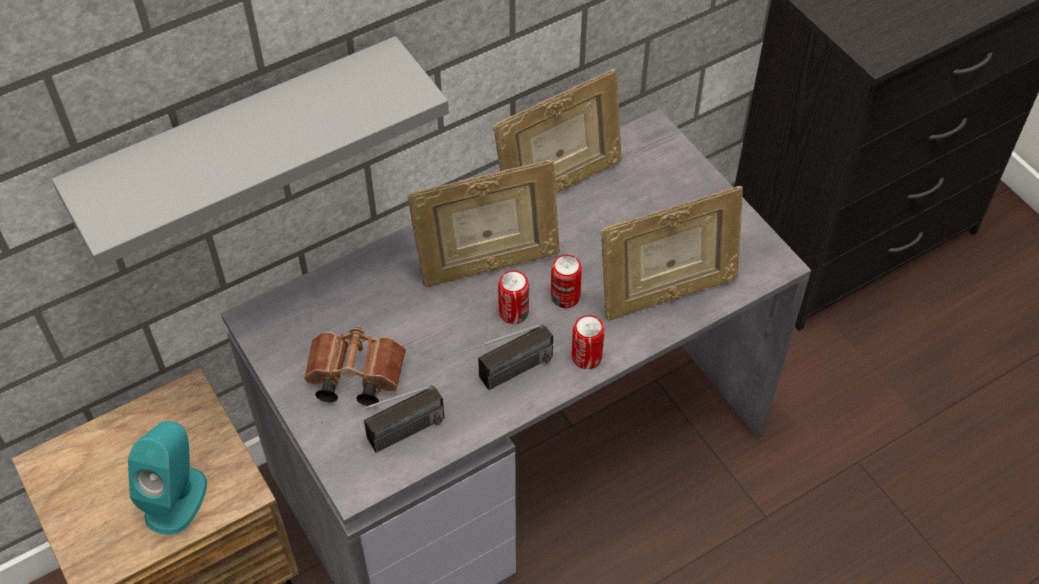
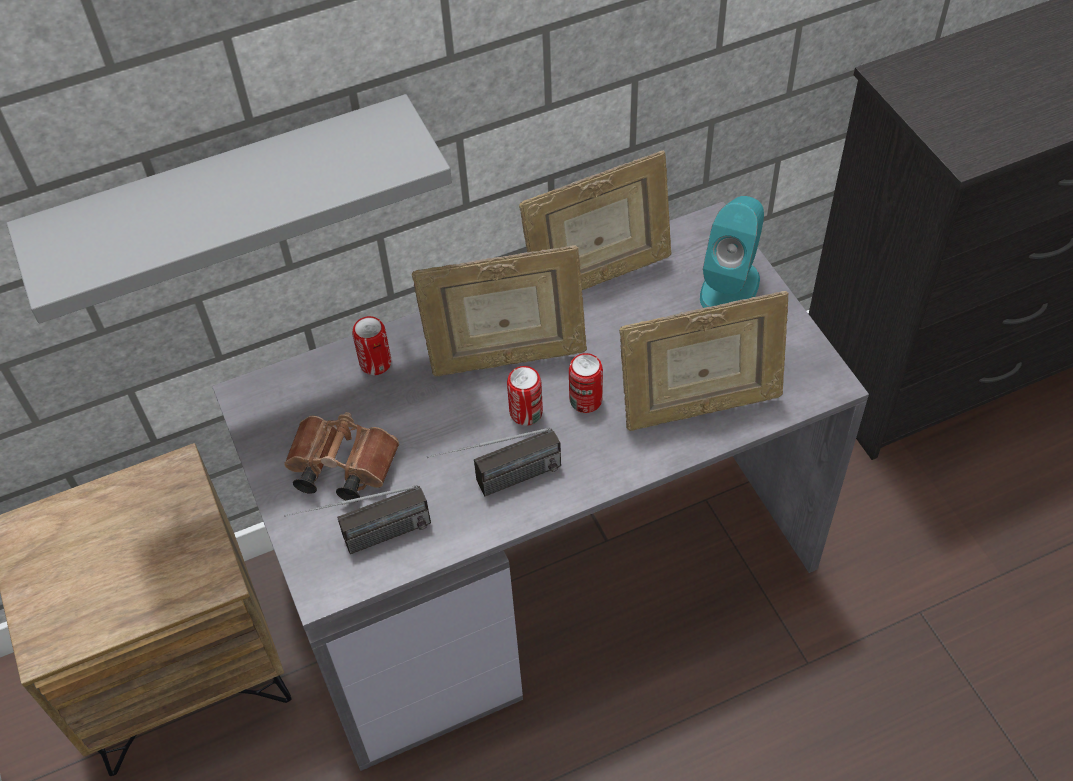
camera: 10 degrees right, 0 degrees up
(176, 498) = (144, 581): turquoise speaker -> turquoise speaker (730, 287)
(586, 357) = (599, 469): can -> can (375, 363)

